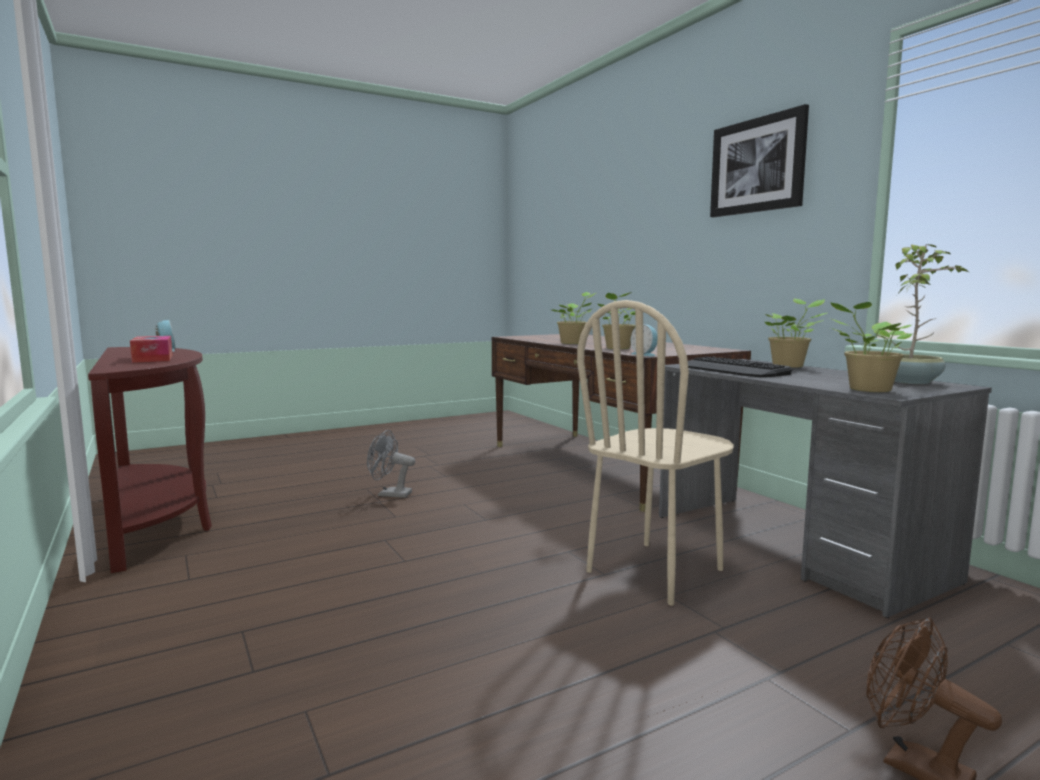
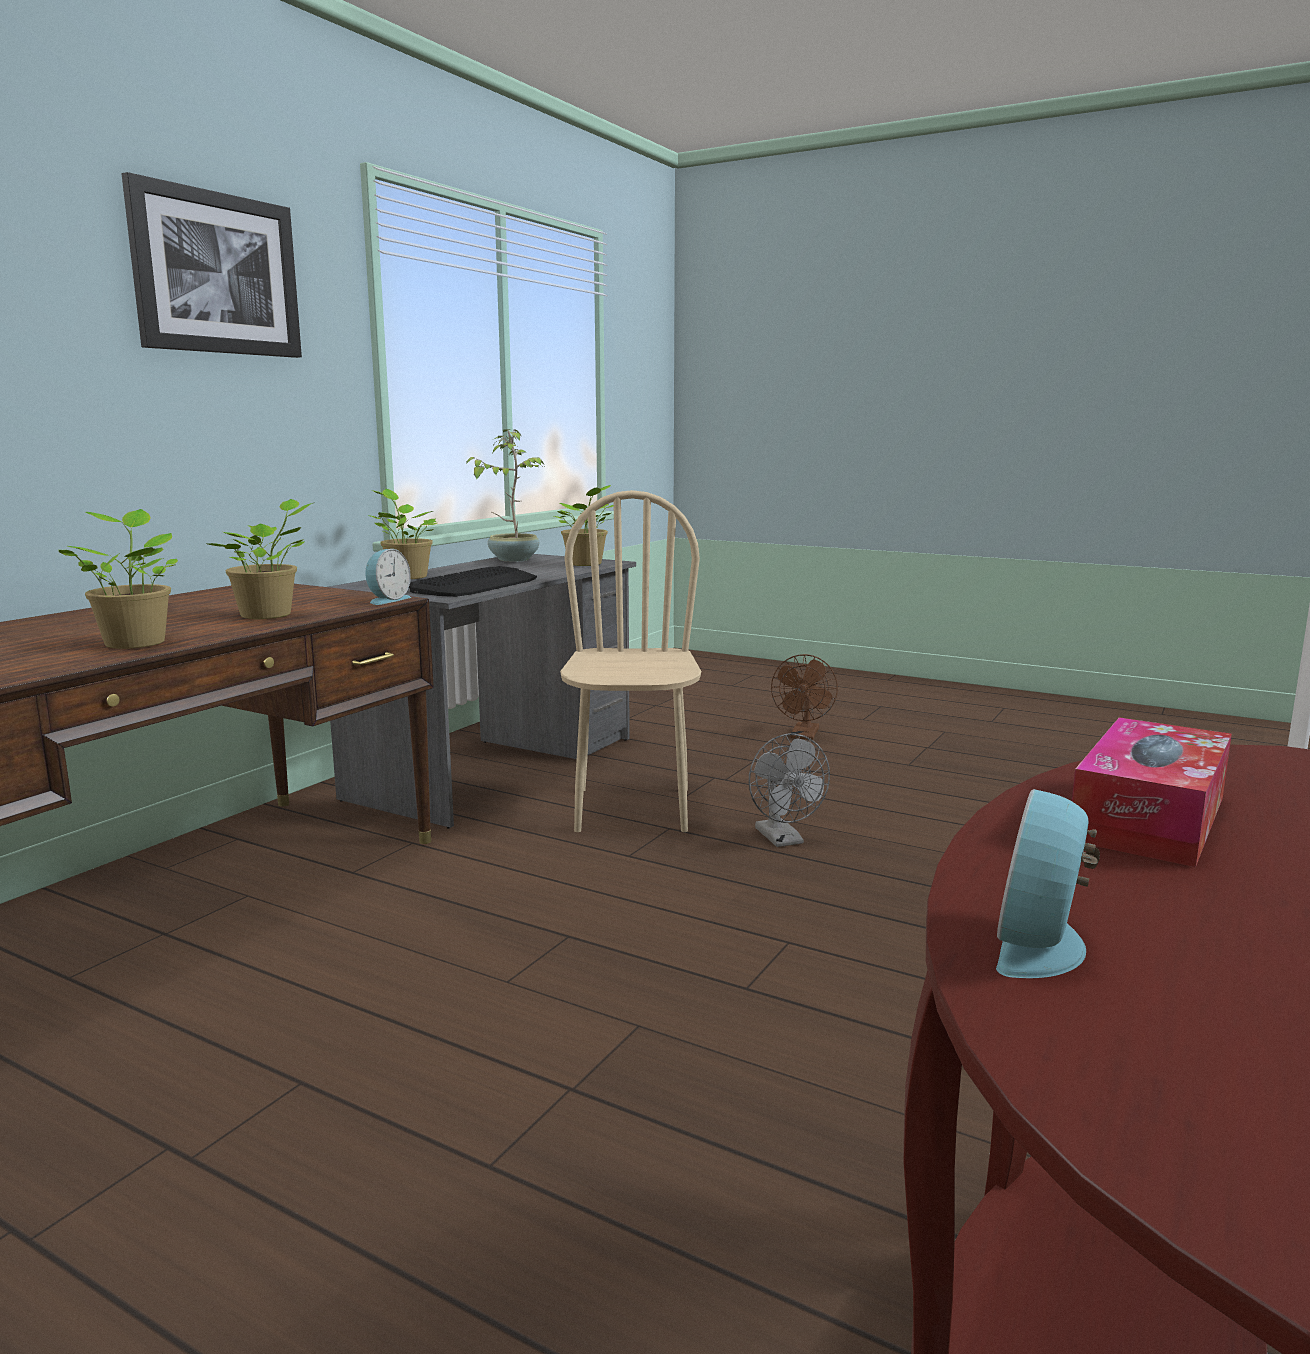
camera: 120 degrees left, 5 degrees up
(389, 494) = (512, 1099): grey fan -> grey fan (783, 840)
(655, 571) = (632, 809): beige chair -> beige chair turned 105 degrees counterclockwise

